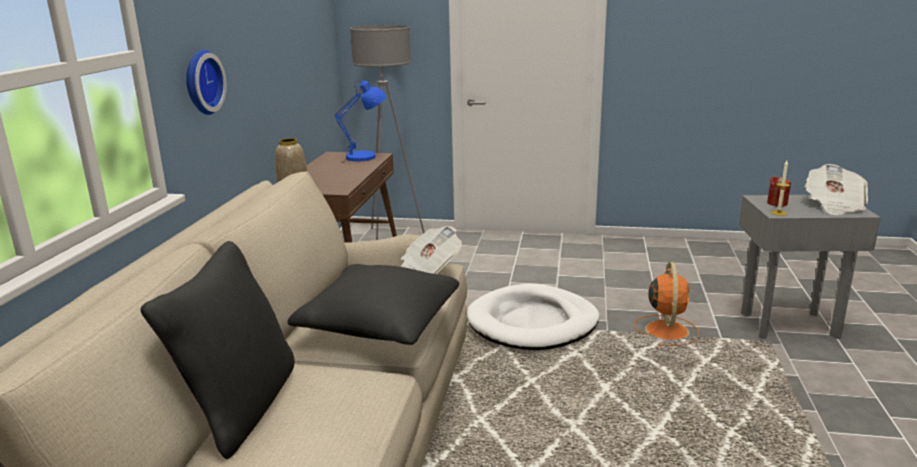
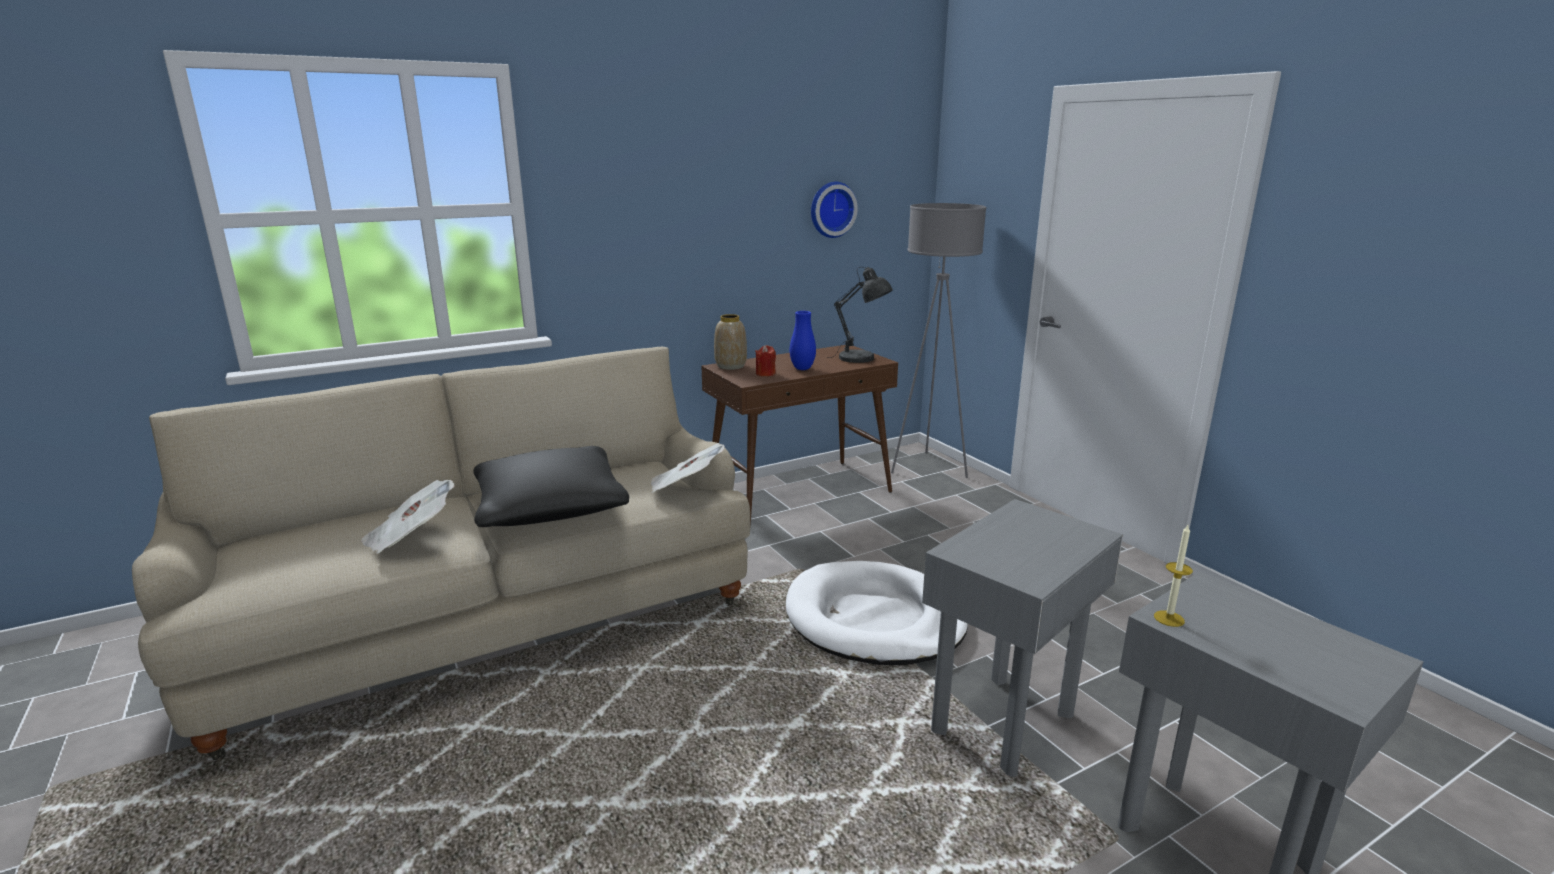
camera: 50 degrees right, 0 degrees up
(201, 82) = (616, 241): wall clock -> wall clock (831, 209)
(240, 407) = (365, 514): black pillow -> none
(348, 173) = (802, 369): none -> blue vase
(365, 157) = (860, 359): blue table lamp -> grey table lamp
(666, 330) = (1004, 723): orange fan -> grey side table
(777, 203) = (1217, 607): red candle -> red candle (765, 373)
(834, 205) = (1322, 663): newspaper -> newspaper (410, 538)

